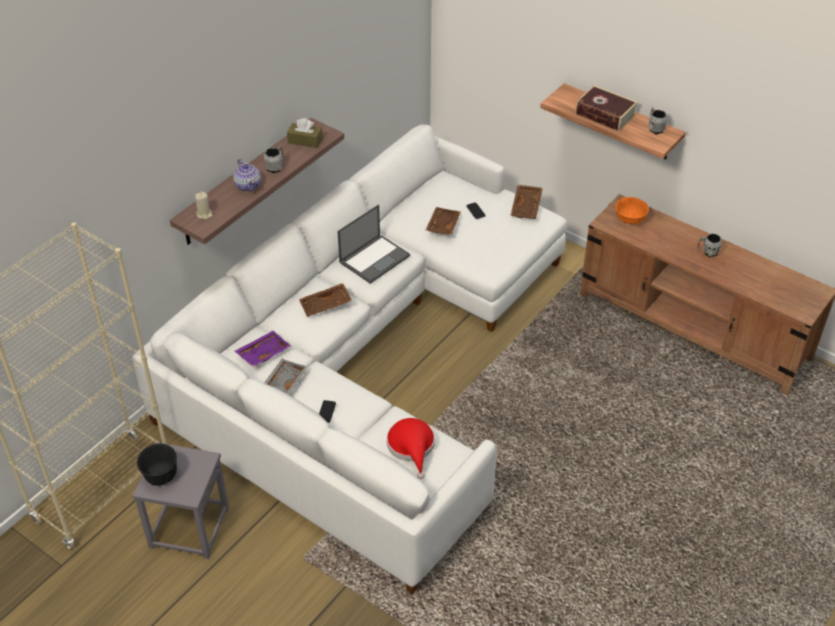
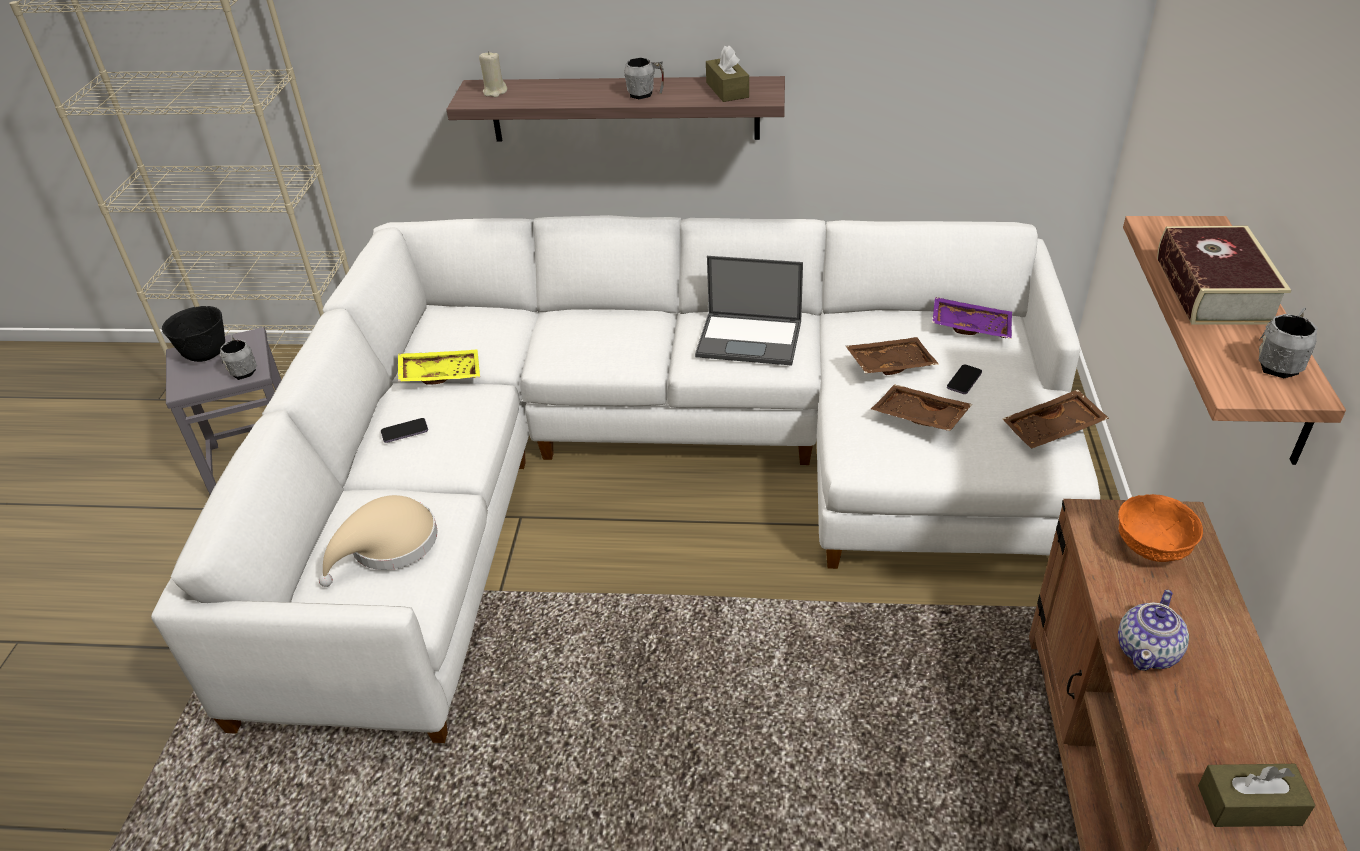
camera: 60 degrees right, 5 degrees down
(248, 185) = (584, 93): teapot -> teapot (1148, 651)
(263, 353) = (481, 334): purple tray -> purple tray (971, 326)
(283, 382) = (441, 374): grey tray -> yellow tray
(326, 305) = (613, 341): brown tray -> brown tray (918, 418)
(412, 447) = (388, 546): red hat -> beige hat
(707, 252) = (1217, 716): grey mug -> grey mug (243, 370)
(741, 267) = (1249, 805): none -> brown tissue box

